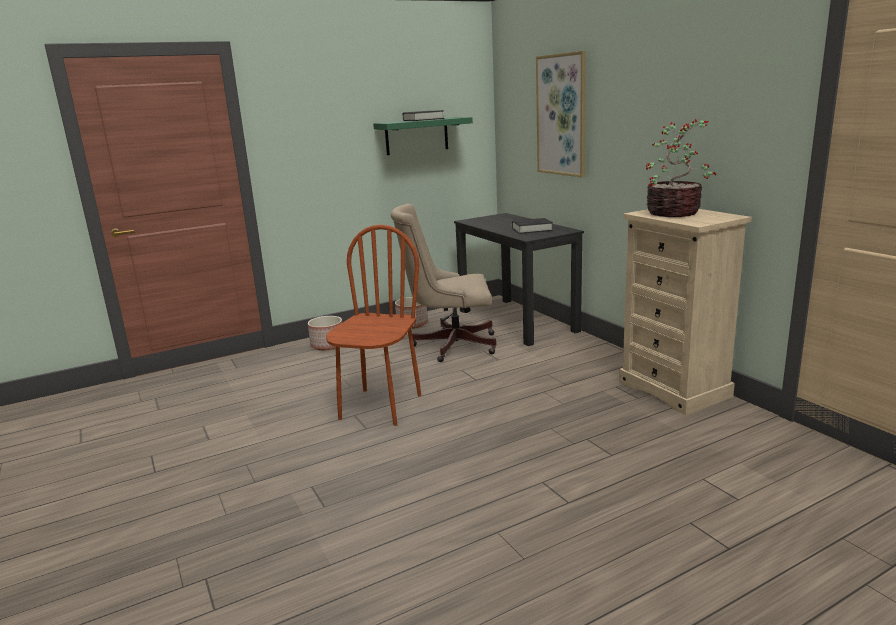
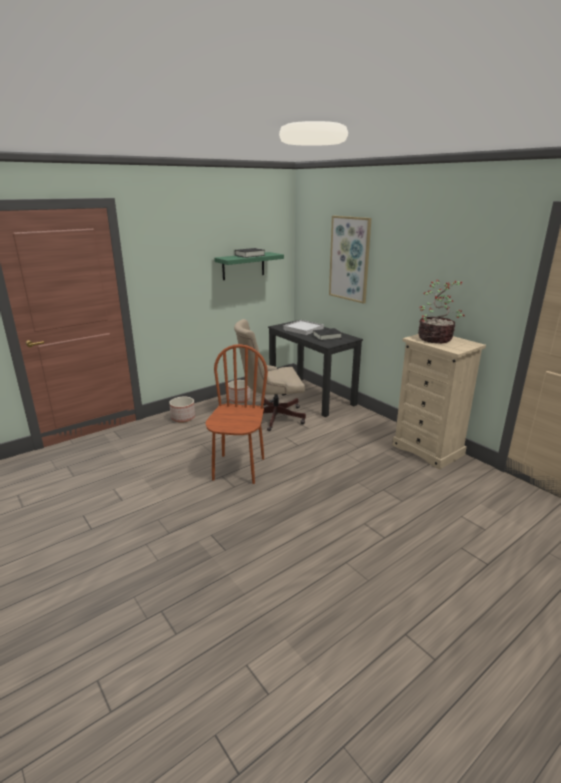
camera: 10 degrees left, 5 degrees up
(502, 222) = (303, 329): none -> white tray

